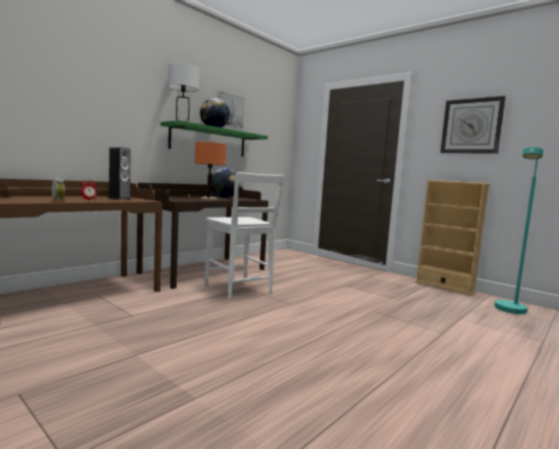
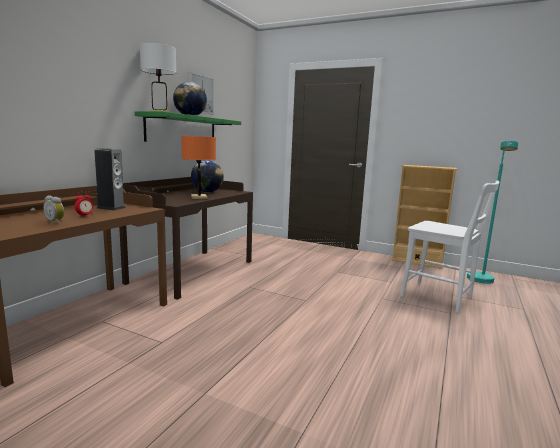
camera: 15 degrees left, 5 degrees up
(239, 289) = (246, 290): white chair -> white chair (440, 298)
(471, 126) = (440, 114): wall clock -> none

